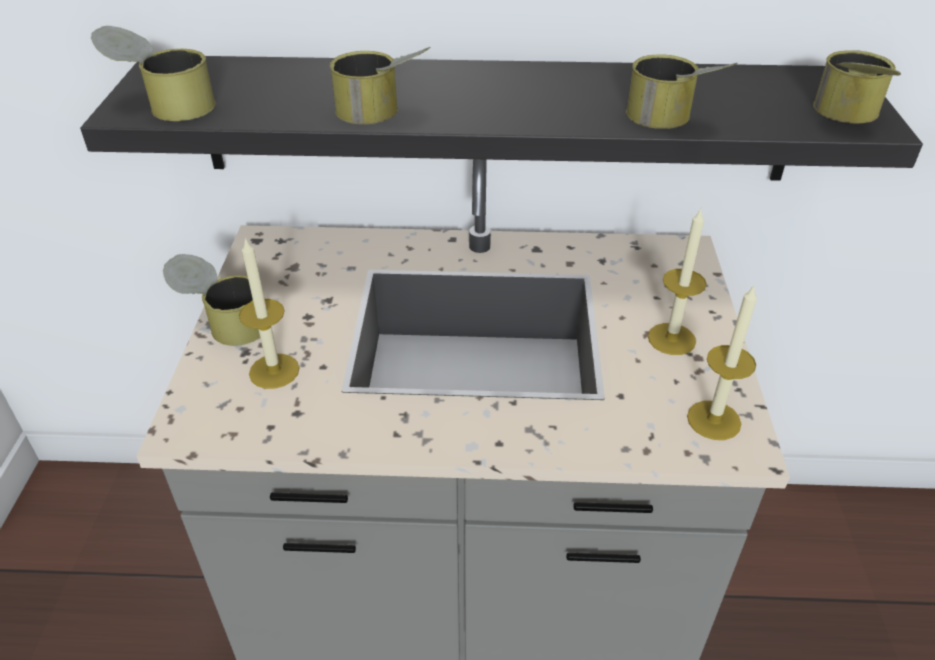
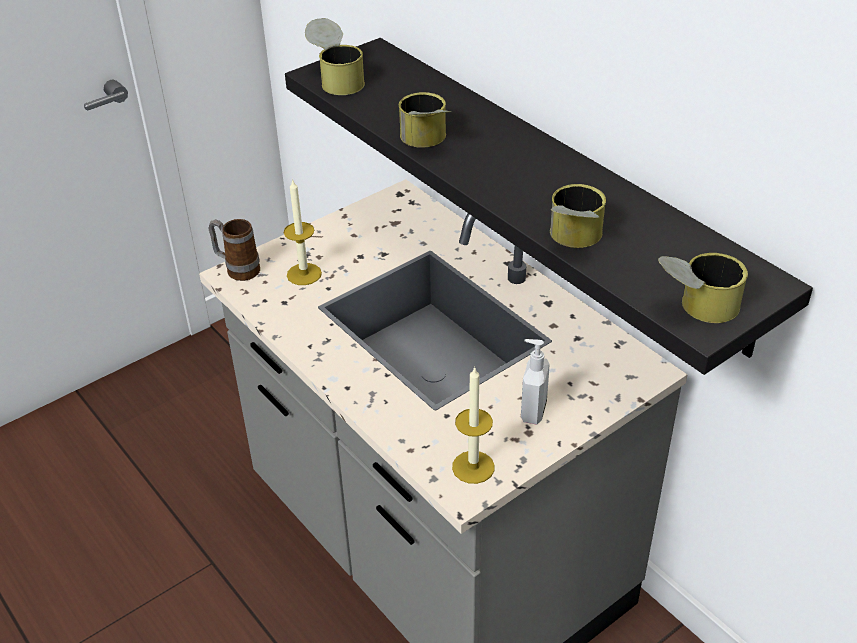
camera: 50 degrees right, 0 degrees up
(184, 418) = (237, 269): none -> mug
(224, 323) = (318, 232): can -> none
(671, 339) = (532, 411): candle -> soap dispenser

